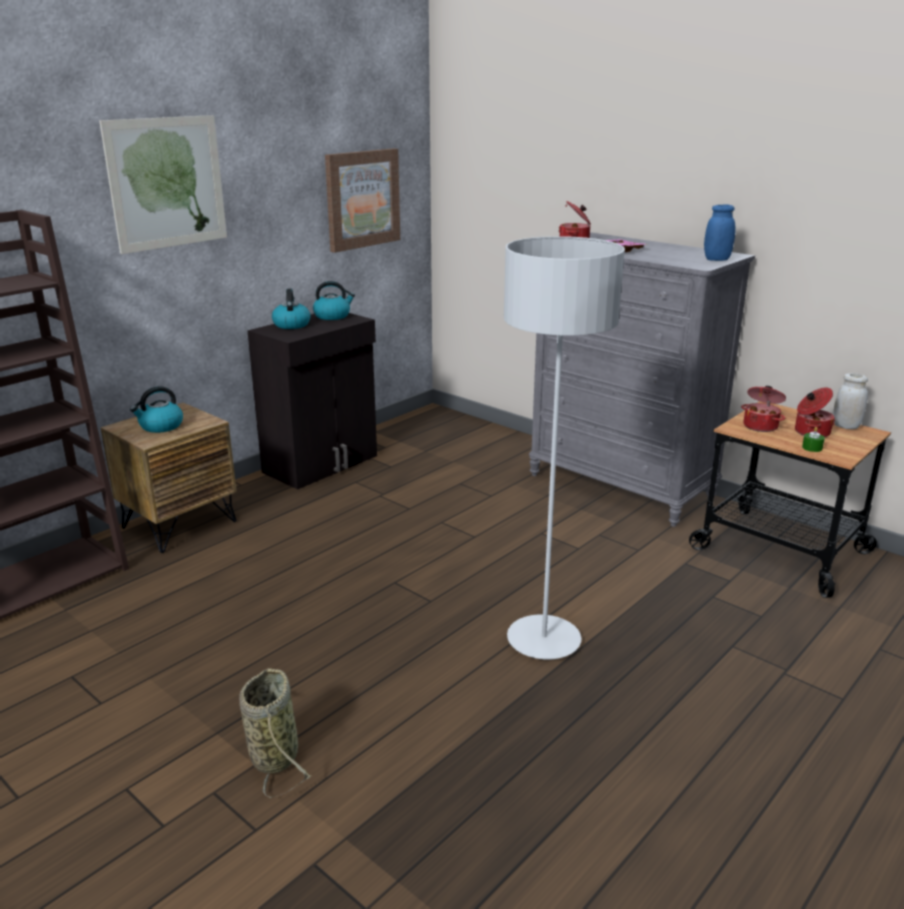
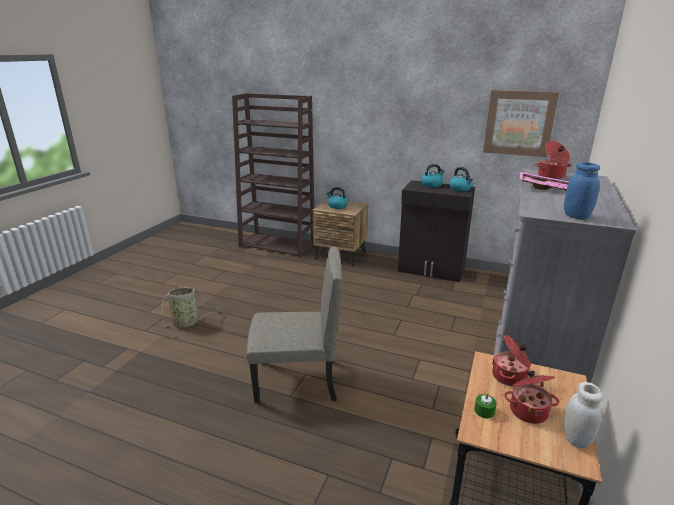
camera: 70 degrees right, 0 degrees up
(167, 183) = (381, 93): picture -> none
(543, 640) = (296, 381): grey floor lamp -> beige chair

